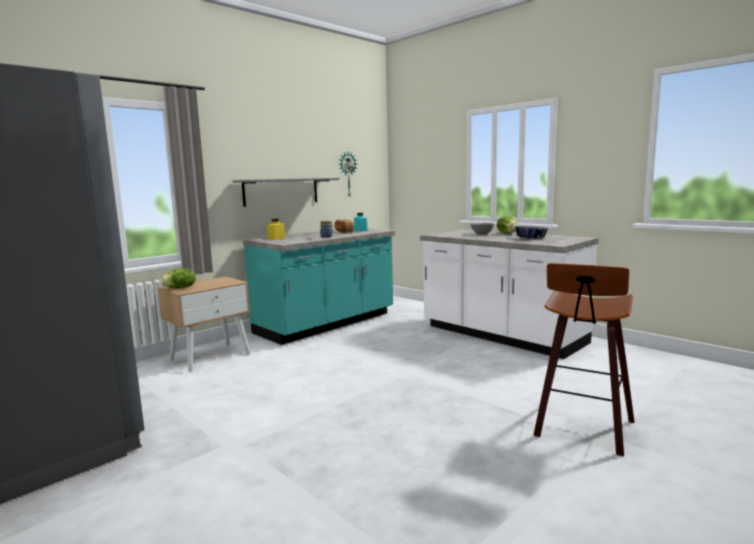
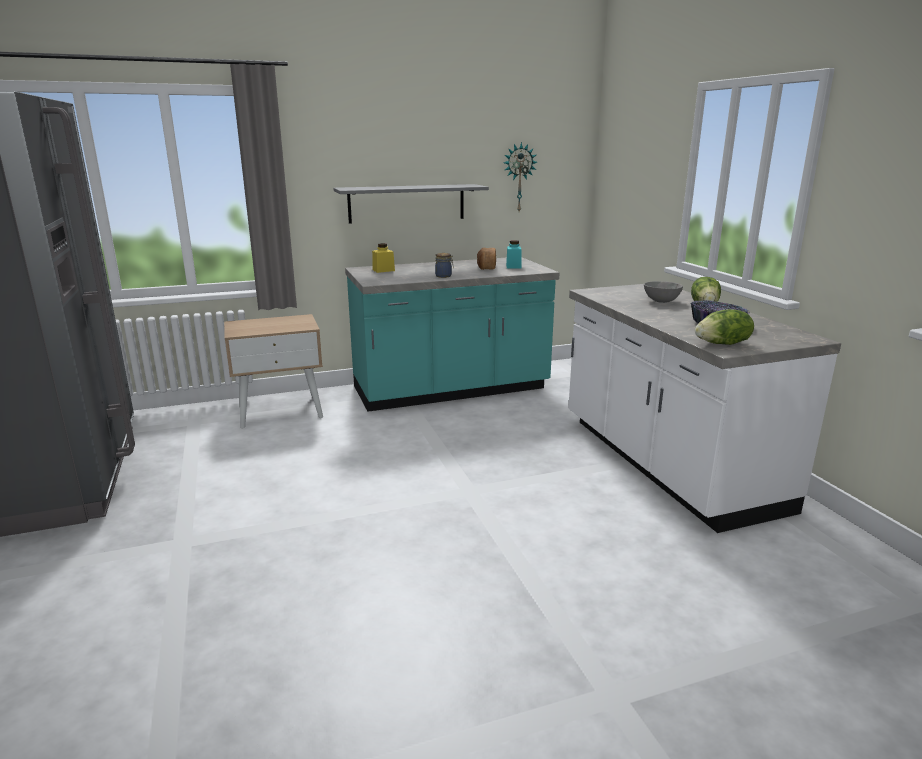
camera: 25 degrees right, 10 degrees up
(180, 288) = (241, 327): lettuce -> lettuce (723, 344)
(582, 429) = (599, 669): stool -> none

